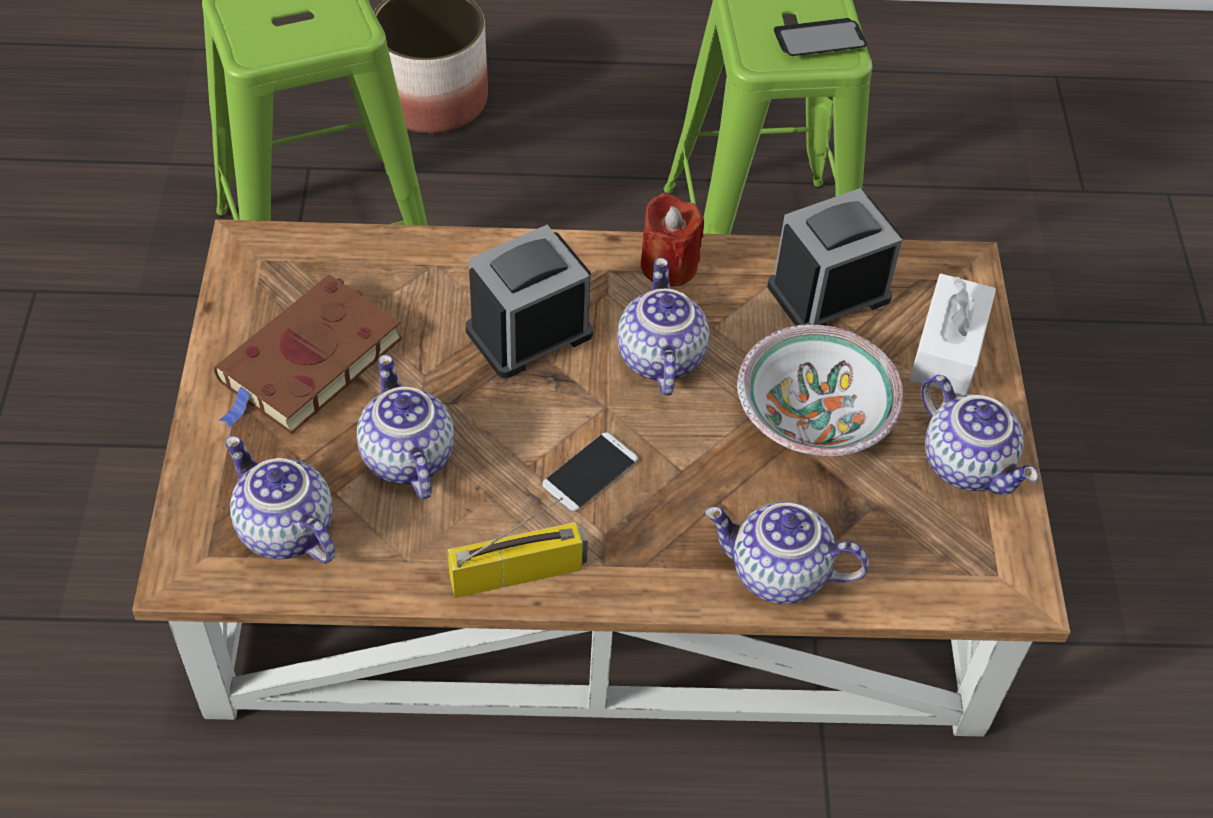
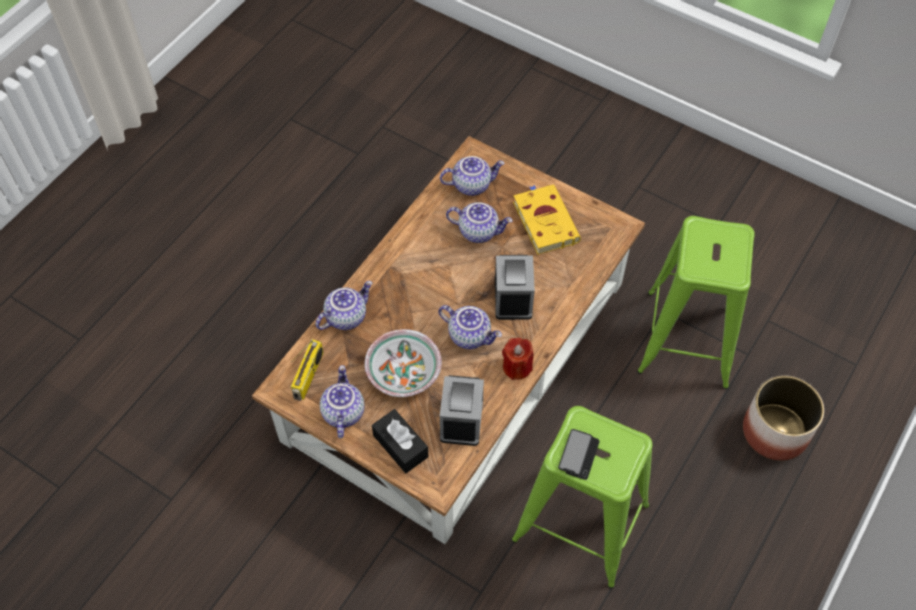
camera: 125 degrees right, 5 degrees up
(307, 364) = (544, 220): brown book -> yellow book
(518, 571) = (406, 241): radio -> radio (309, 376)
(590, 472) = (431, 283): phone -> none
(948, 349) = (400, 446): white tissue box -> black tissue box
(968, 464) = (342, 412): teapot -> teapot turned 90 degrees clockwise

